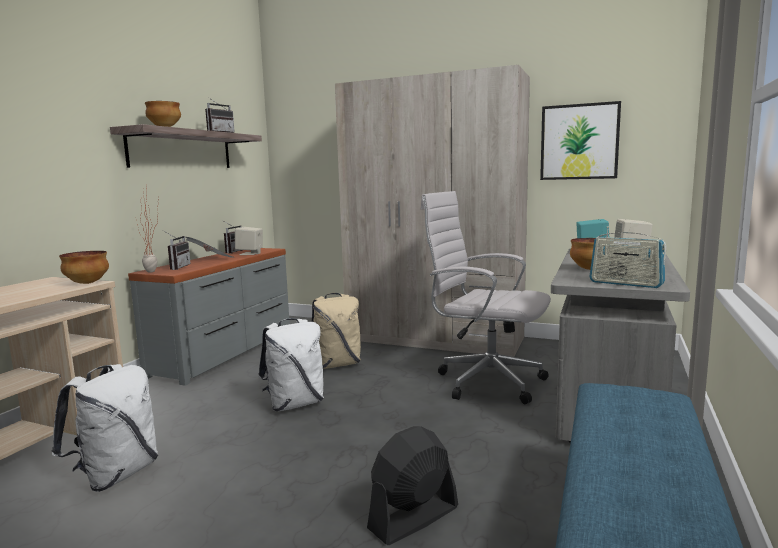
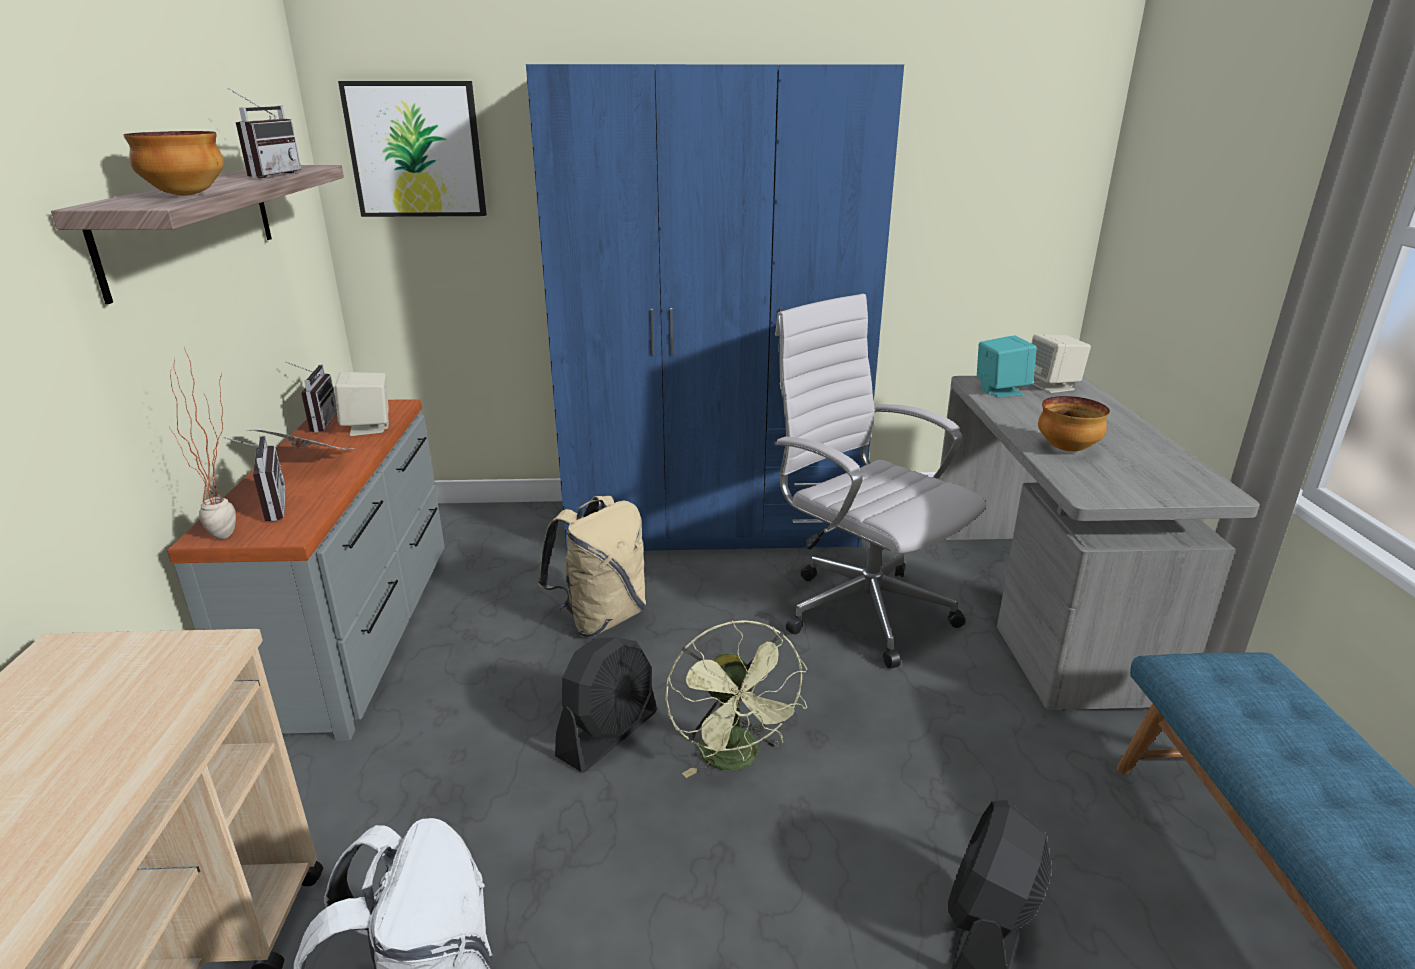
camera: 25 degrees left, 15 degrees up
(88, 283) = (201, 653): bowl -> none
(295, 404) = (608, 734): white backpack -> black fan
(347, 424) = (735, 759): none -> green fan
(434, 339) = (713, 524): beige wardrobe -> blue wardrobe
(485, 381) = (861, 609): white office chair -> white office chair turned 45 degrees clockwise
(579, 142) = (944, 188): picture -> picture (416, 150)
(625, 283) = (1163, 490): radio -> none

